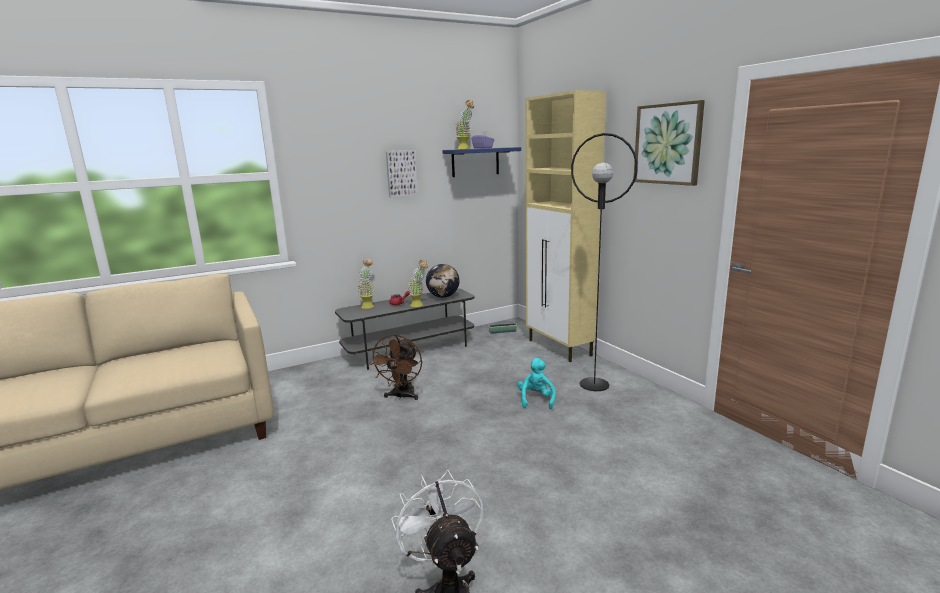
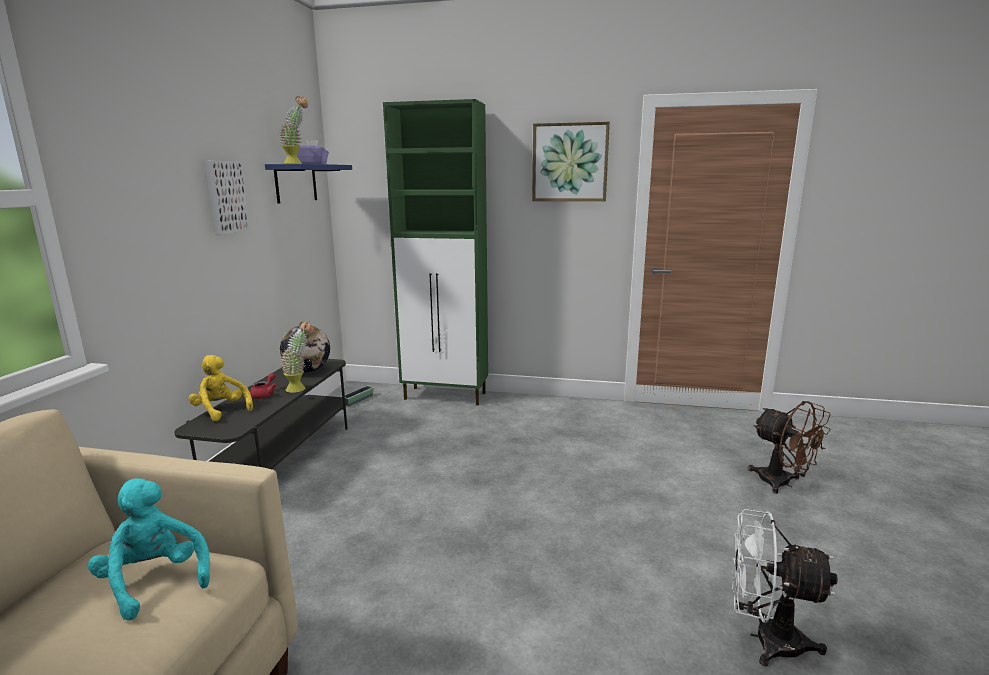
camera: 50 degrees left, 0 degrees up
(368, 305) = (221, 410): potted plant -> yellow plush toy
(401, 396) = (380, 512): brown fan -> brown fan (782, 483)
(536, 400) = (515, 449): turquoise plush toy -> turquoise plush toy (155, 581)
(560, 348) = (446, 396): beige cabinet -> green cabinet
(594, 384) = (532, 415): black floor lamp -> none

